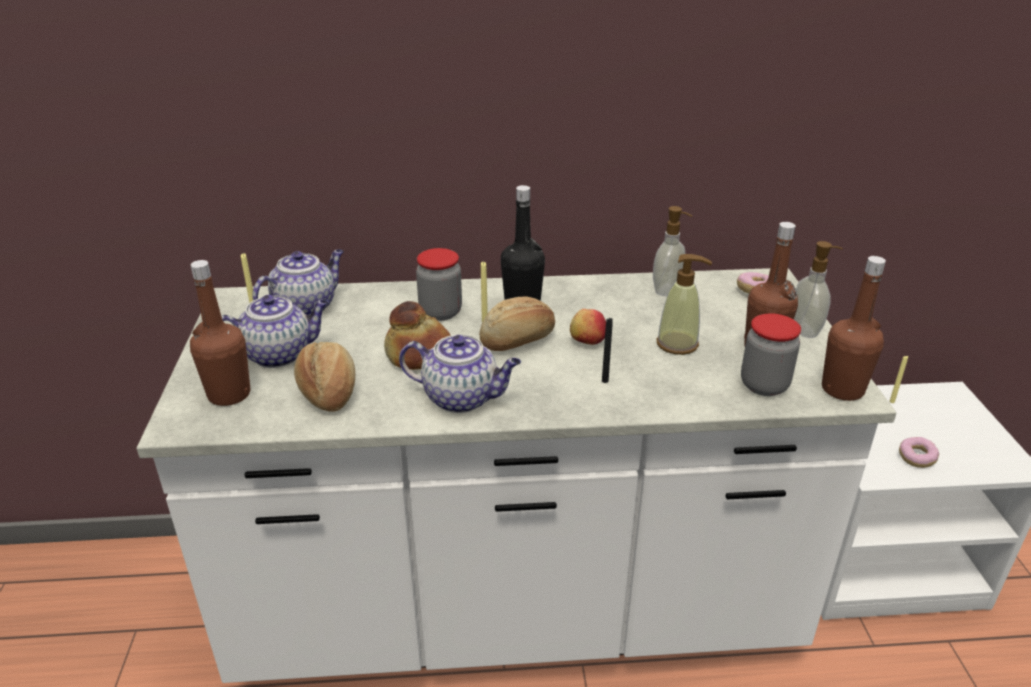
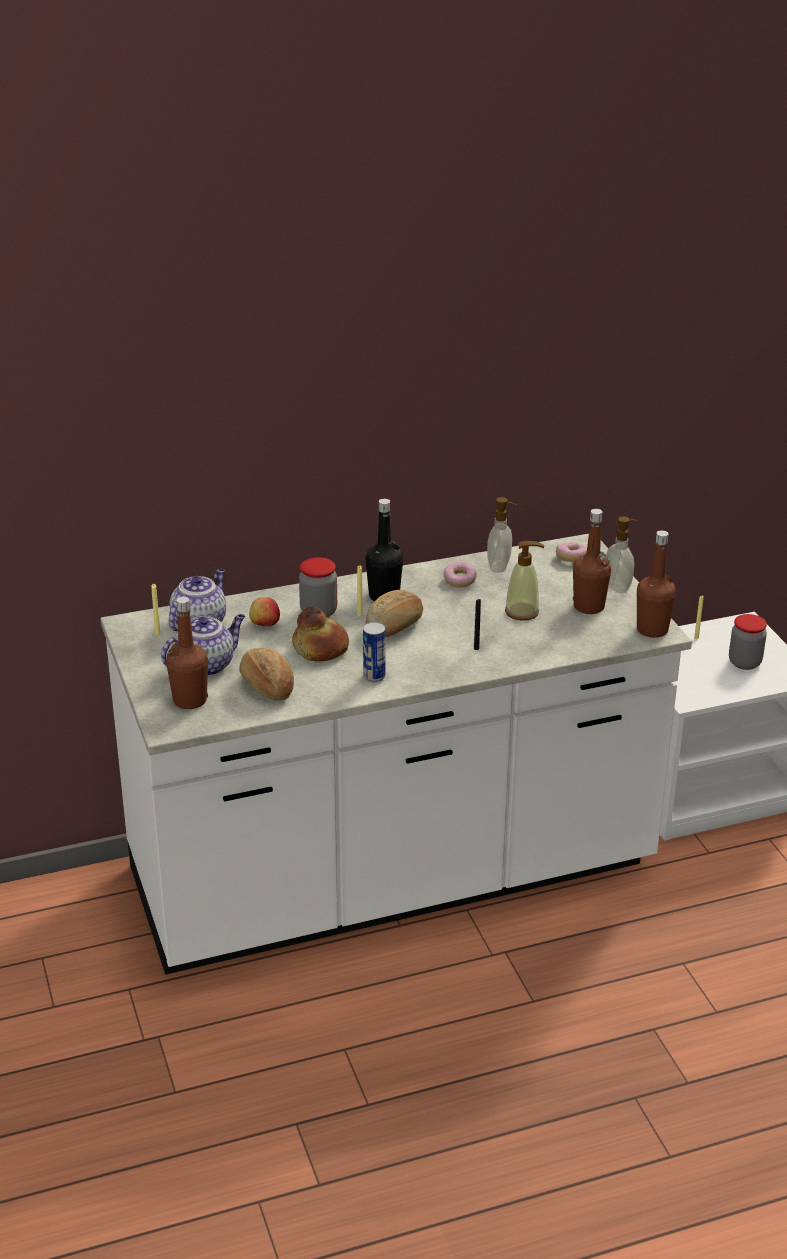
camera: 15 degrees left, 0 degrees up
(462, 398) = (374, 676): teapot -> can
(587, 340) = (450, 619): apple -> apple (264, 623)
(764, 385) = (595, 635): jar -> jar (744, 662)
(916, 458) = (719, 682): donut -> donut (459, 581)

